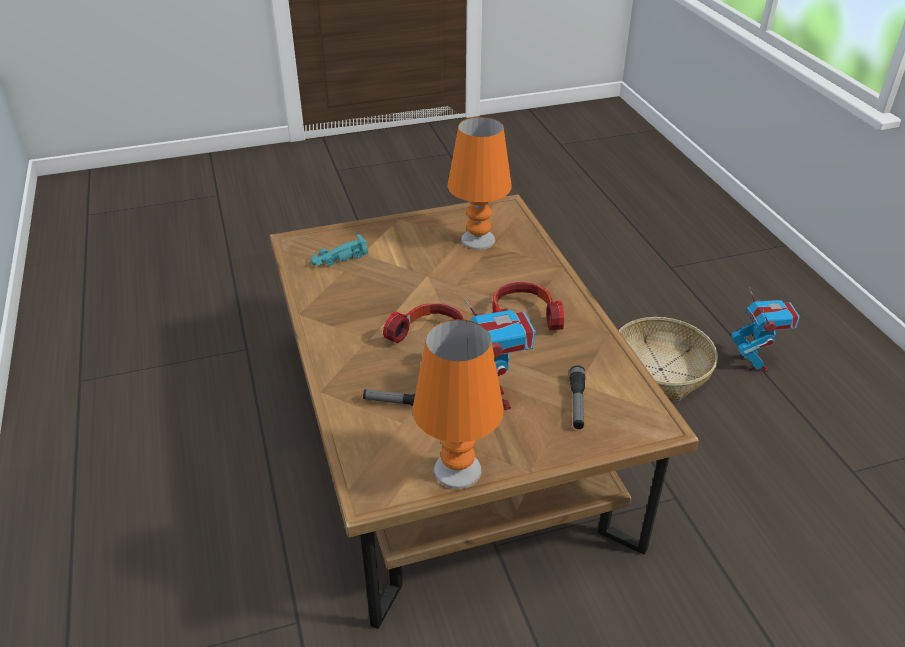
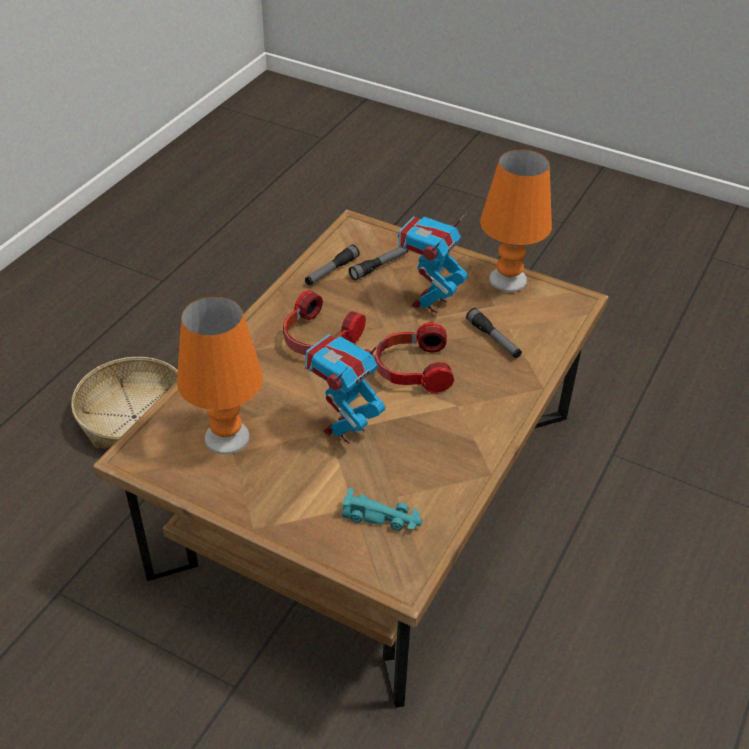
camera: 135 degrees left, 5 degrees up
(602, 372) = (331, 271): none -> flashlight
(754, 364) = (67, 368): toy robot -> toy robot (344, 429)

